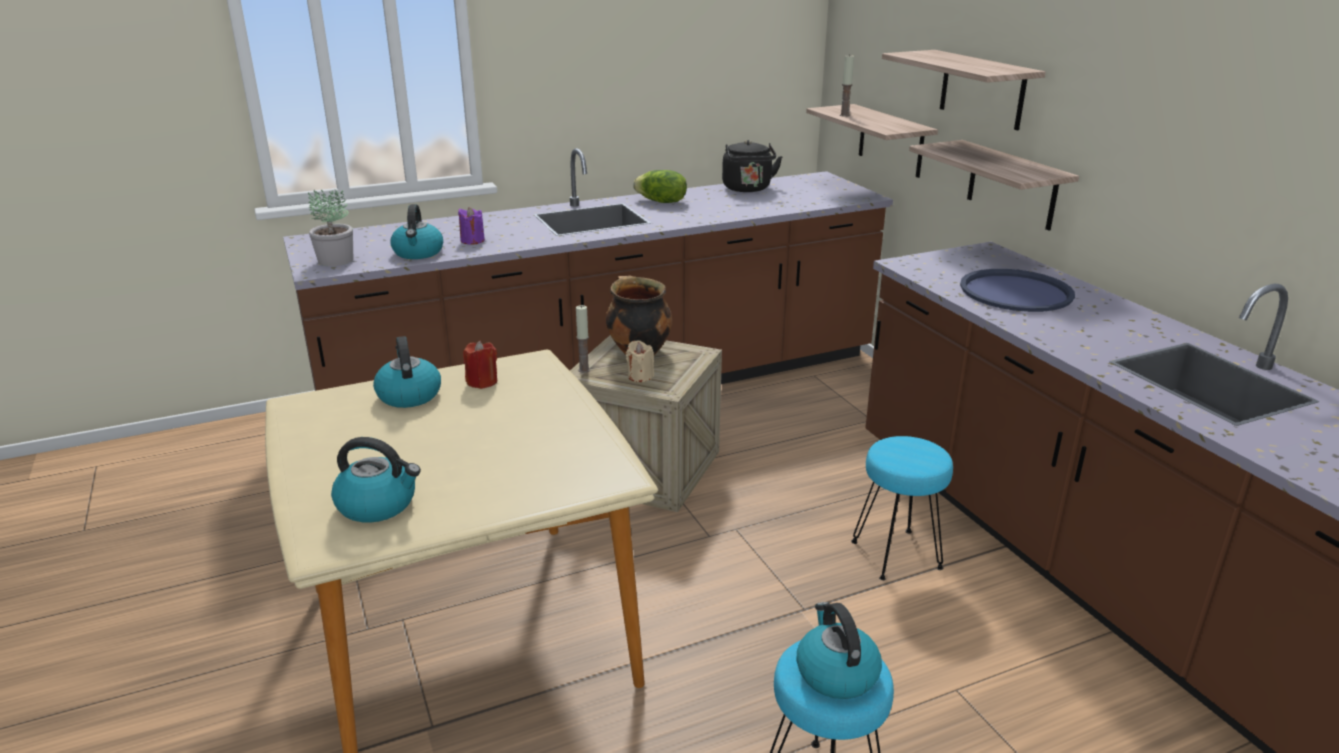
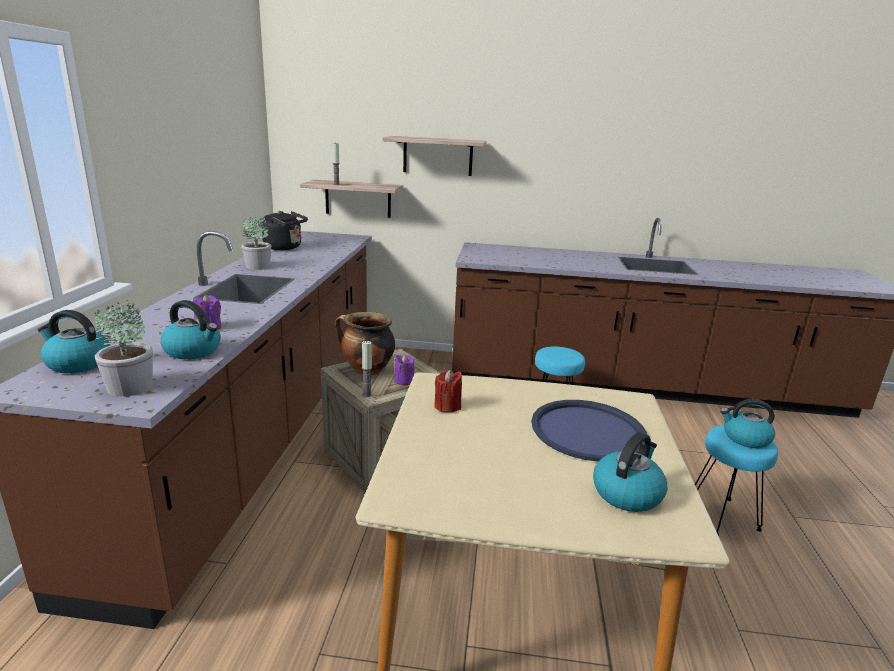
camera: 60 degrees left, 5 degrees down
(408, 395) = (437, 440): kettle -> kettle (77, 363)
(640, 376) = (403, 381): beige candle -> purple candle
(661, 202) = (258, 266): lettuce -> potted plant
(1012, 185) = (471, 207): shelf -> none
(1016, 292) = (535, 257): blue tray -> blue tray (588, 431)

